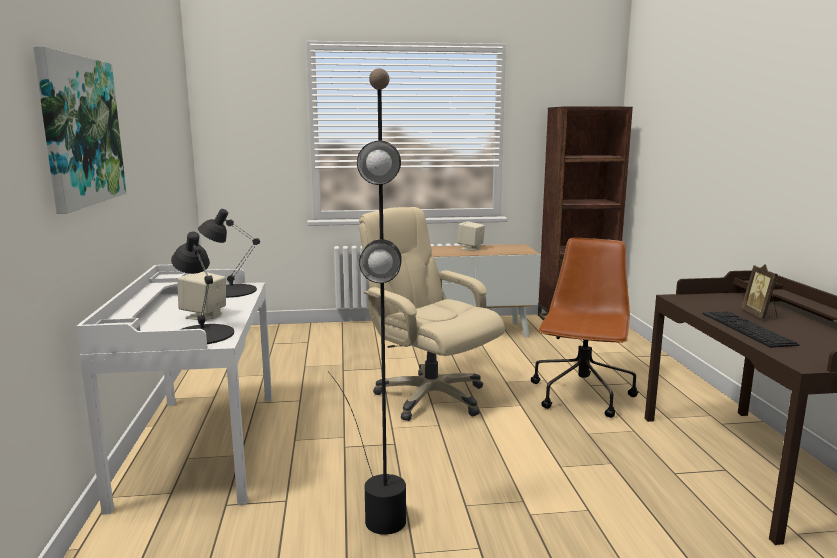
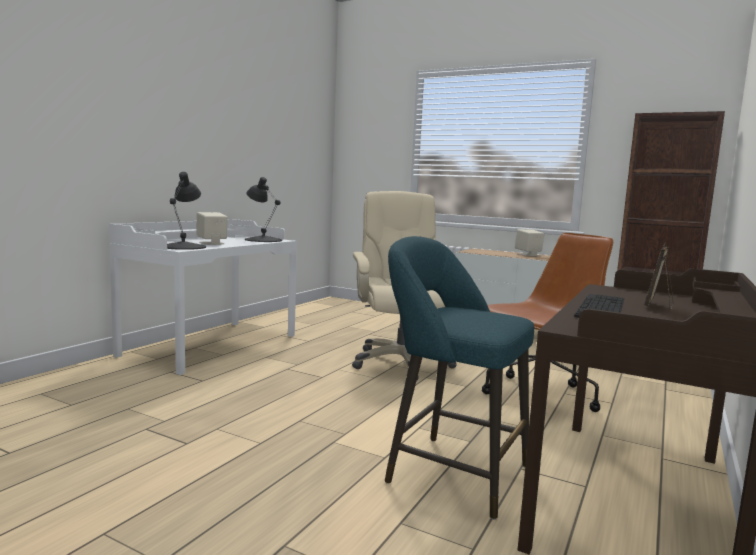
camera: 35 degrees right, 5 degrees down
(81, 131) = (158, 109): picture -> none
(366, 464) = (282, 380): black floor lamp -> none
(646, 500) = (450, 472): none -> turquoise stool

